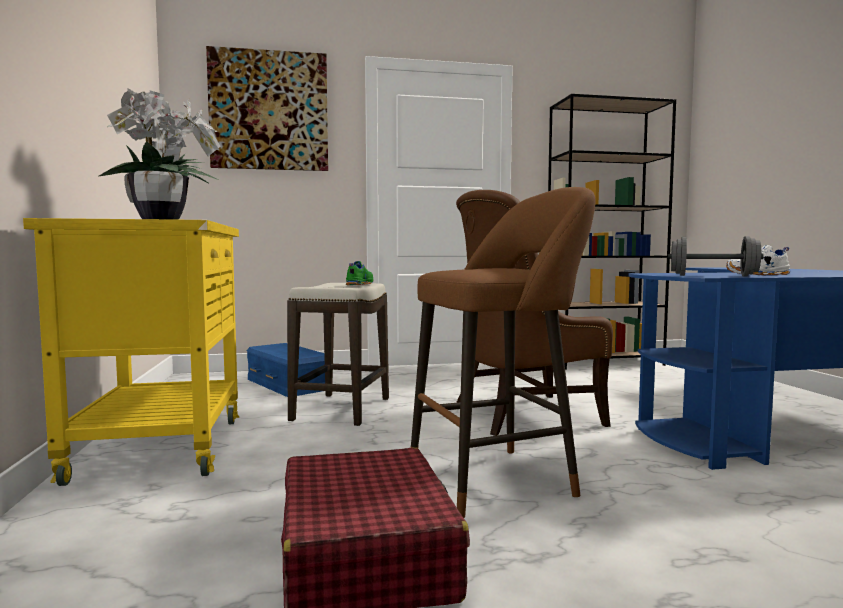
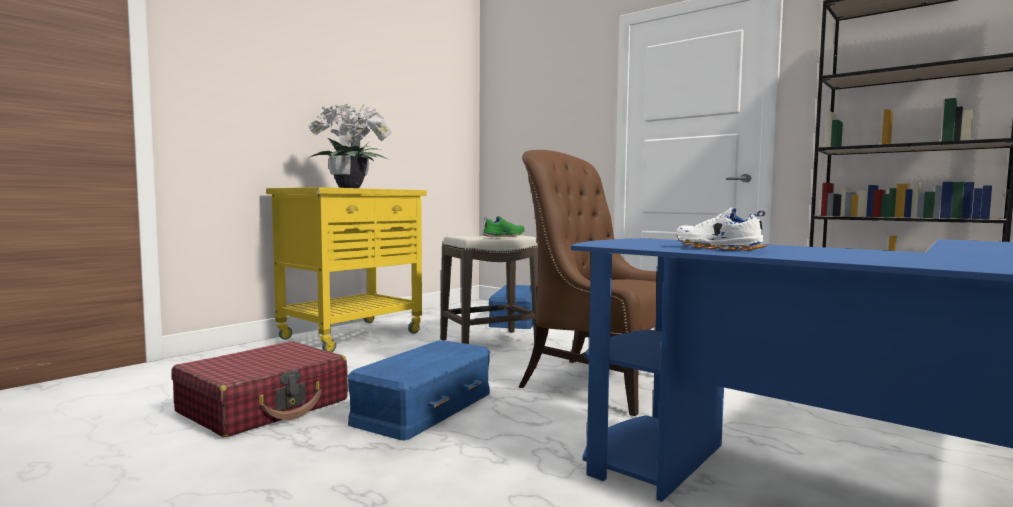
camera: 50 degrees right, 0 degrees up
(269, 111) = (543, 85): picture -> none
(498, 478) = (425, 408): brown stool -> blue storage box
(713, 276) = (625, 244): grey dumbbell -> none

